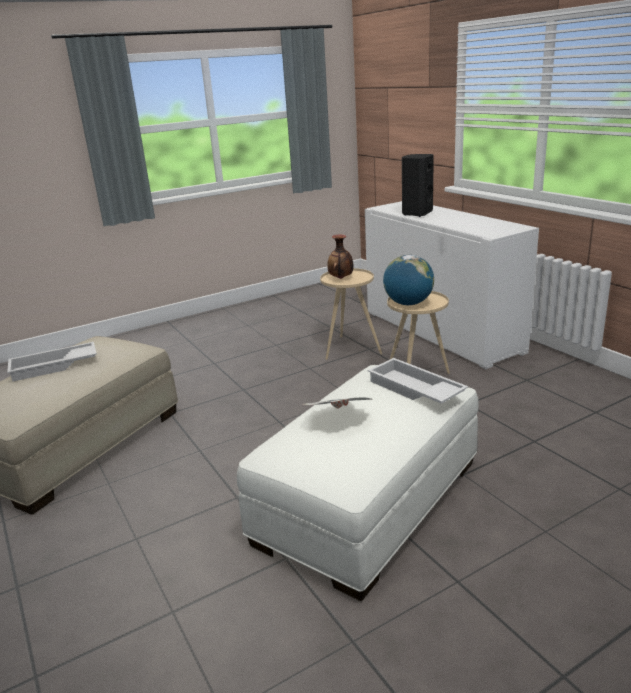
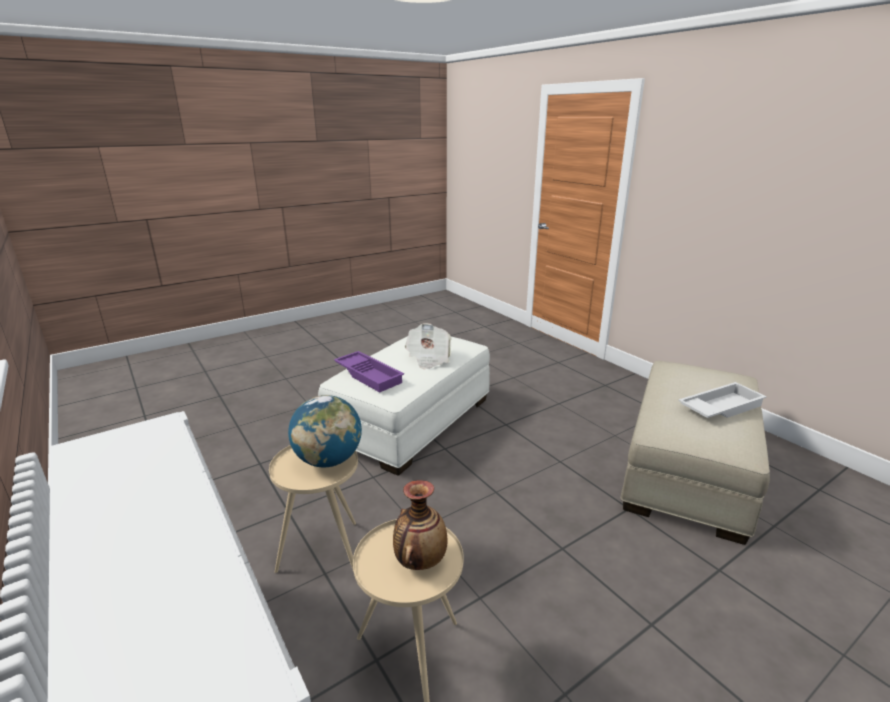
camera: 175 degrees right, 0 degrees up
(414, 389) = (370, 375): white tray -> purple tray
(416, 213) = (185, 577): black speaker -> none

